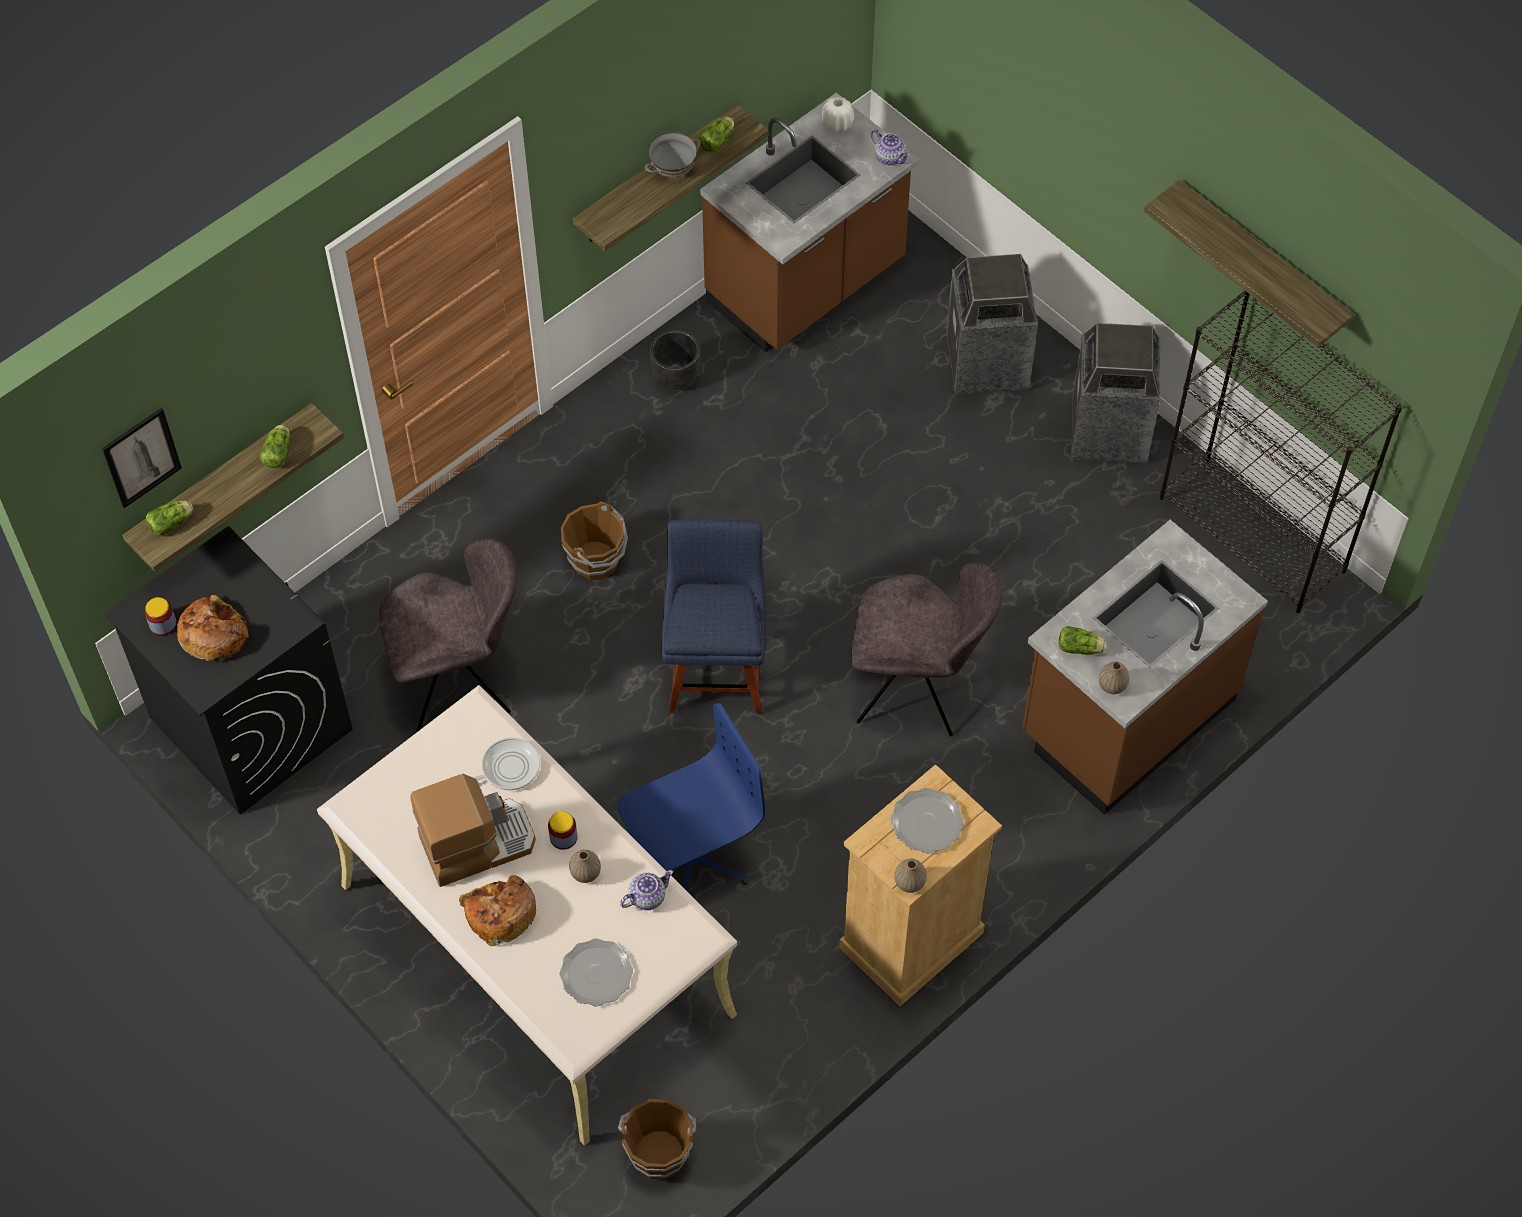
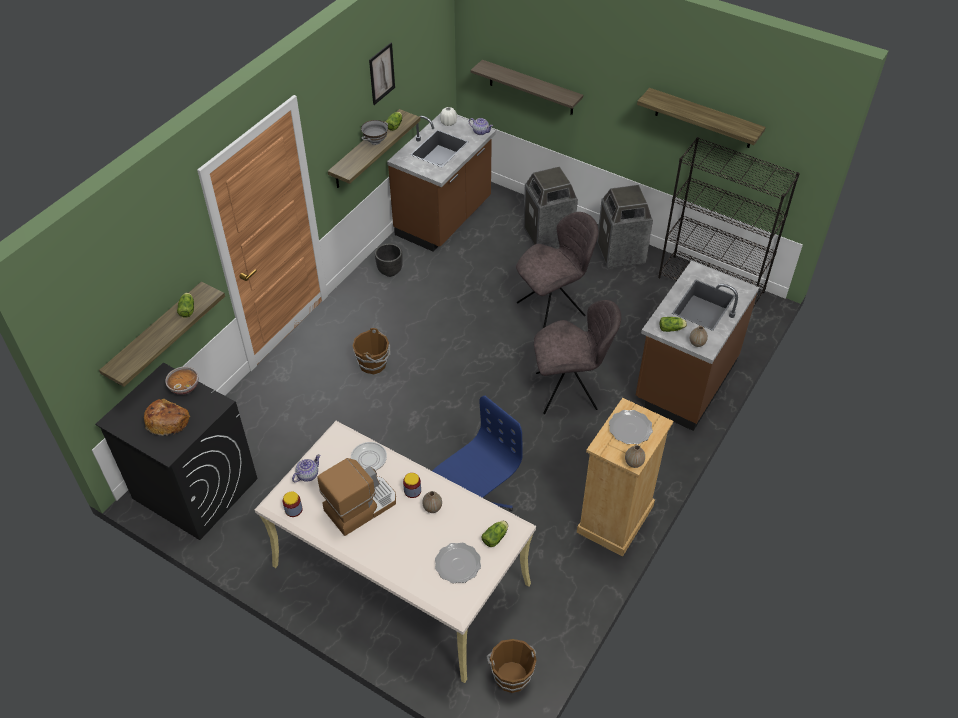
camera: 15 degrees left, 10 degrees down
(141, 457) = (104, 313): picture -> picture (381, 73)
(163, 624) = (134, 422): jar -> jar (293, 510)
(172, 523) = (130, 357): lettuce -> lettuce (496, 537)
(252, 579) = (184, 387): none -> bowl
(459, 682) = (314, 441): grey chair -> grey chair (553, 308)
(499, 913) = (386, 542): bread -> none
(646, 897) = (474, 513): teapot -> teapot (307, 475)
(717, 668) = (457, 403): blue chair -> none
(994, 101) = (531, 88): none -> shelf

